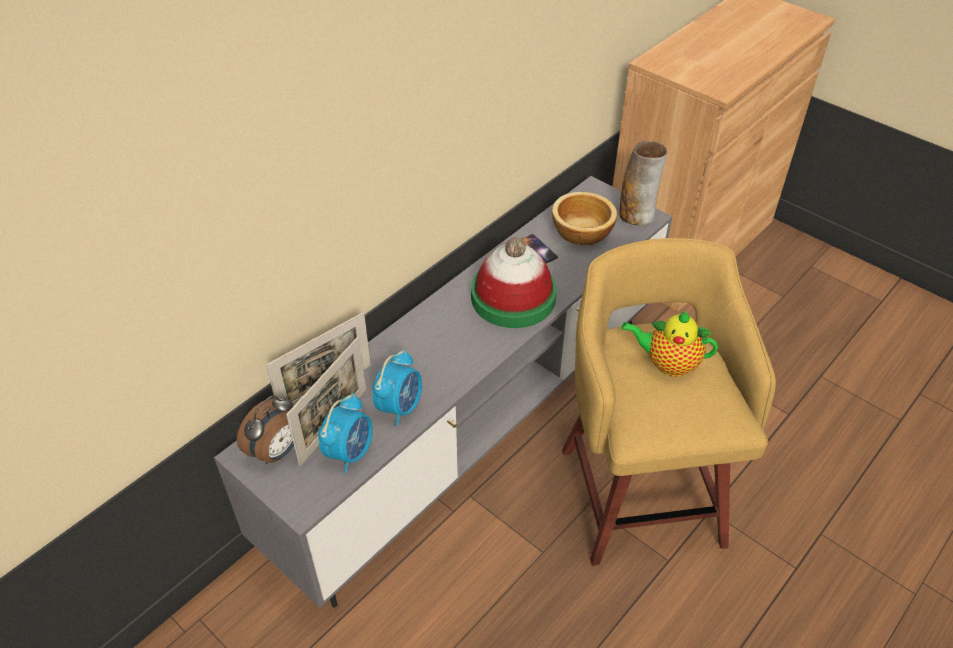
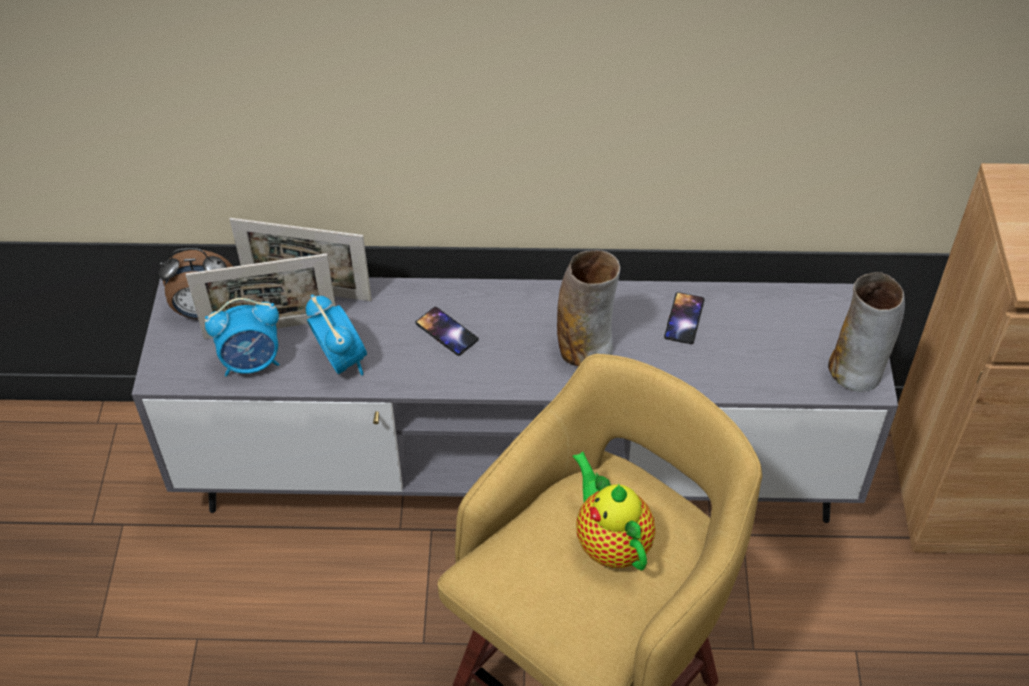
camera: 50 degrees right, 5 degrees up
(400, 407) = (341, 360): alarm clock -> alarm clock turned 105 degrees counterclockwise
(435, 346) = (446, 331): none -> phone
(513, 297) = (585, 346): hat -> vase
(581, 233) = (759, 338): bowl -> none

